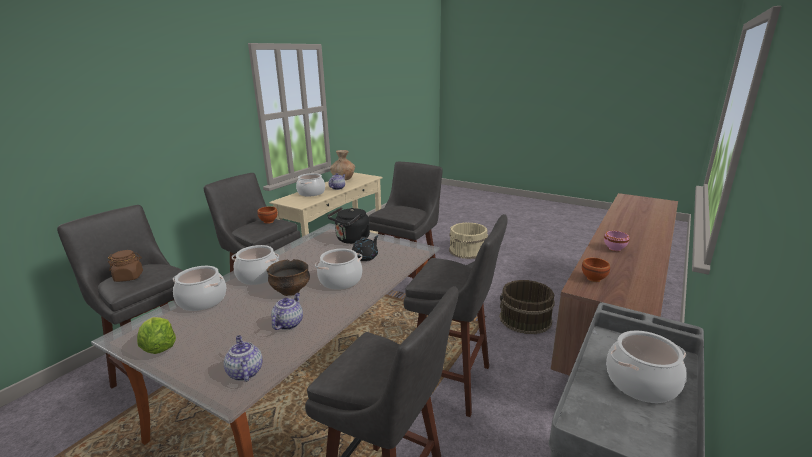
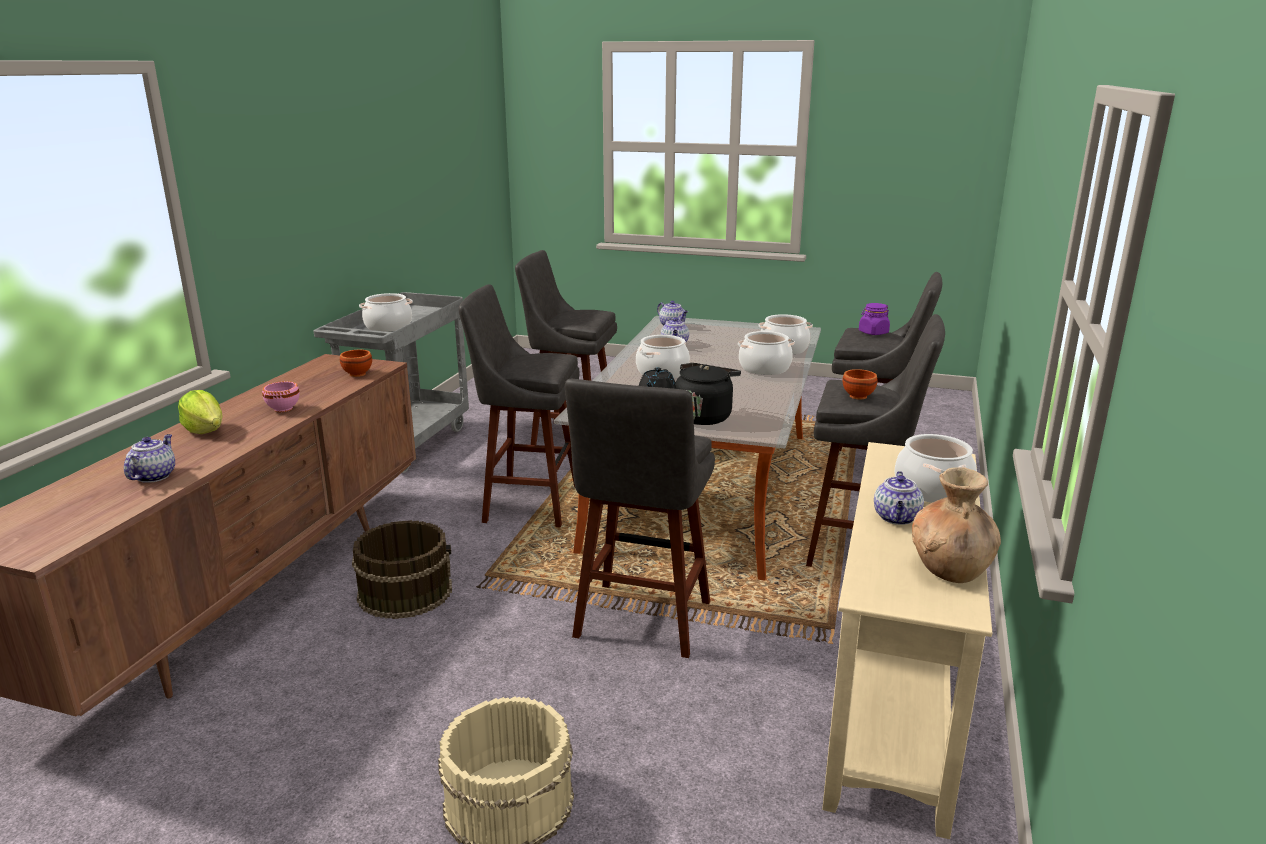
camera: 165 degrees right, 0 degrees up
(129, 277) = (873, 333): brown jar -> purple jar
(159, 348) = (758, 328): lettuce -> lettuce (205, 430)
(290, 291) = (707, 361): bowl -> none
(629, 216) = (154, 476): none -> teapot

